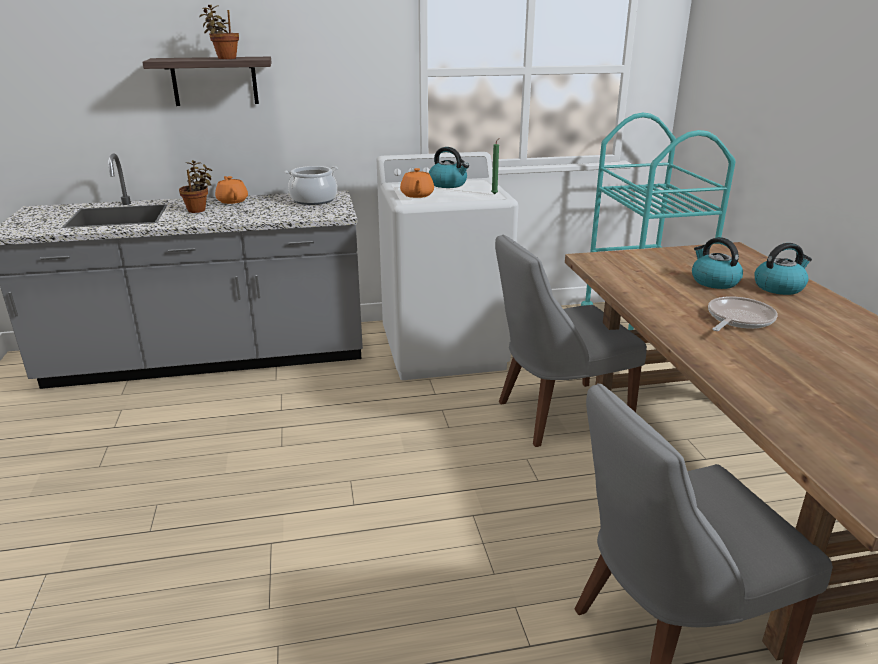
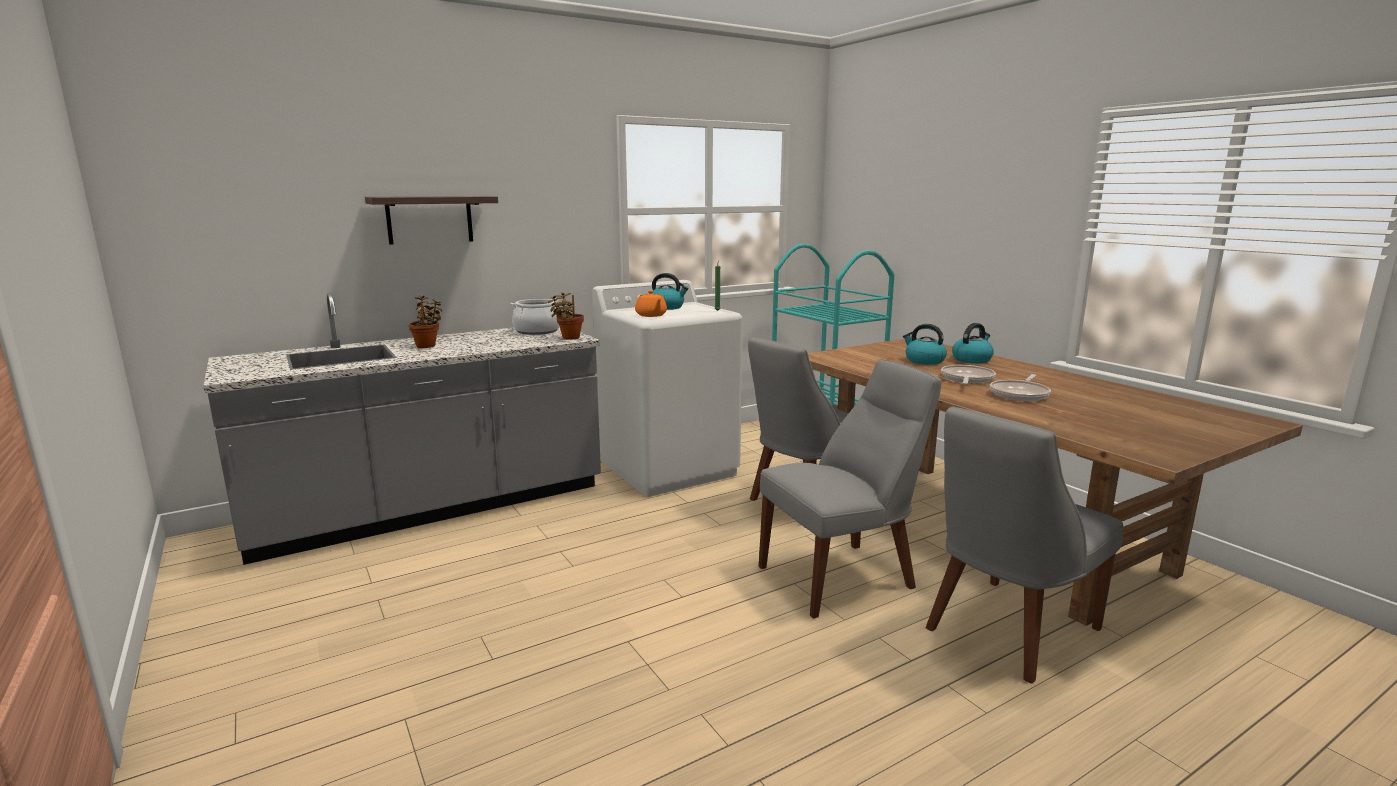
camera: 20 degrees left, 10 degrees down
(224, 58) = (449, 196): potted plant -> potted plant (569, 338)
(232, 201) = (453, 337): orange teapot -> none
(529, 519) = (842, 576): none -> grey chair
(785, 355) = (1020, 394): none -> frying pan

